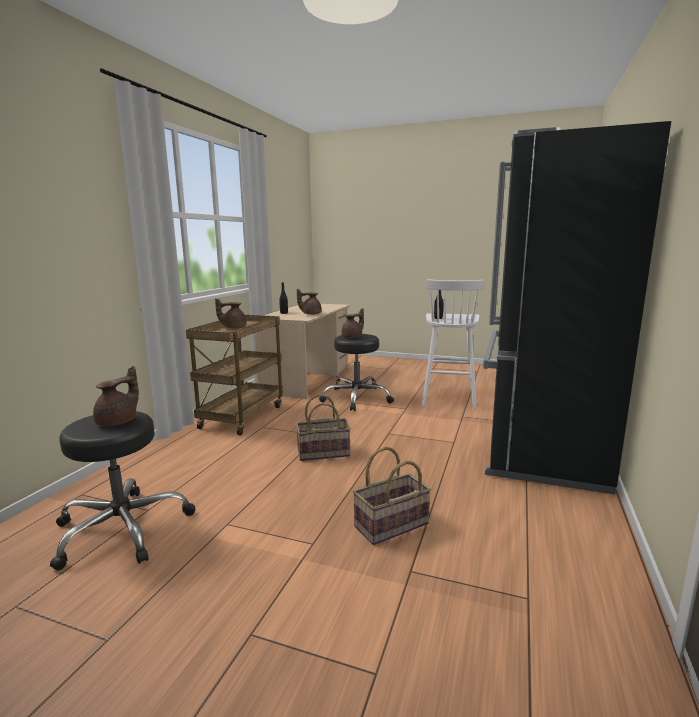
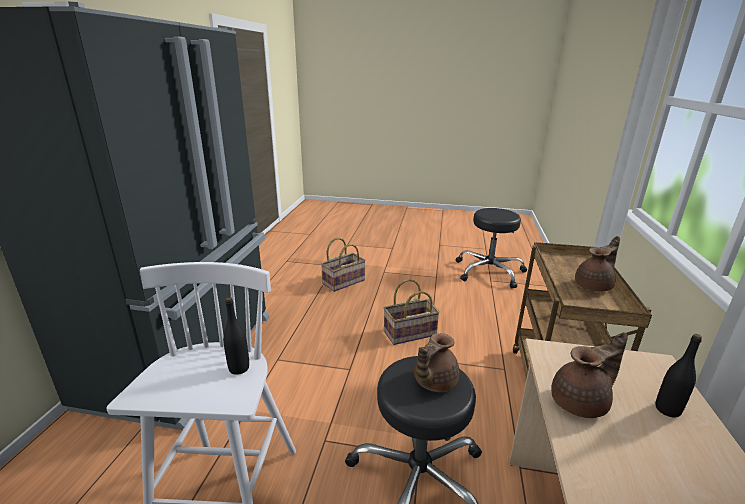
camera: 170 degrees right, 10 degrees up
(119, 421) = (493, 214): brown teapot -> none

